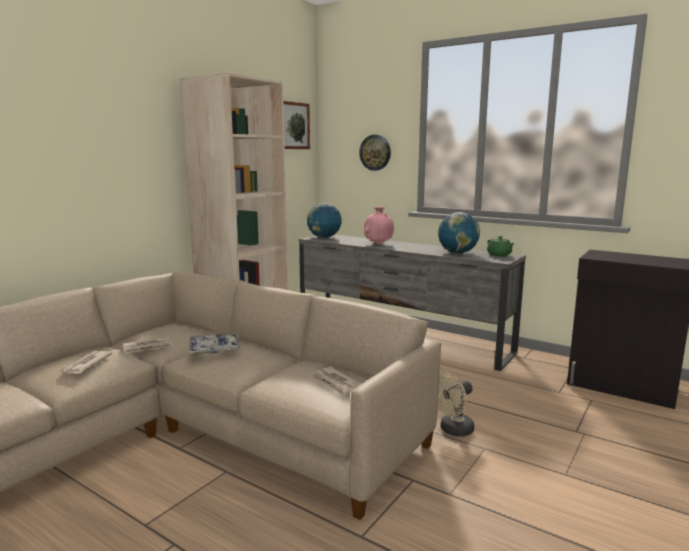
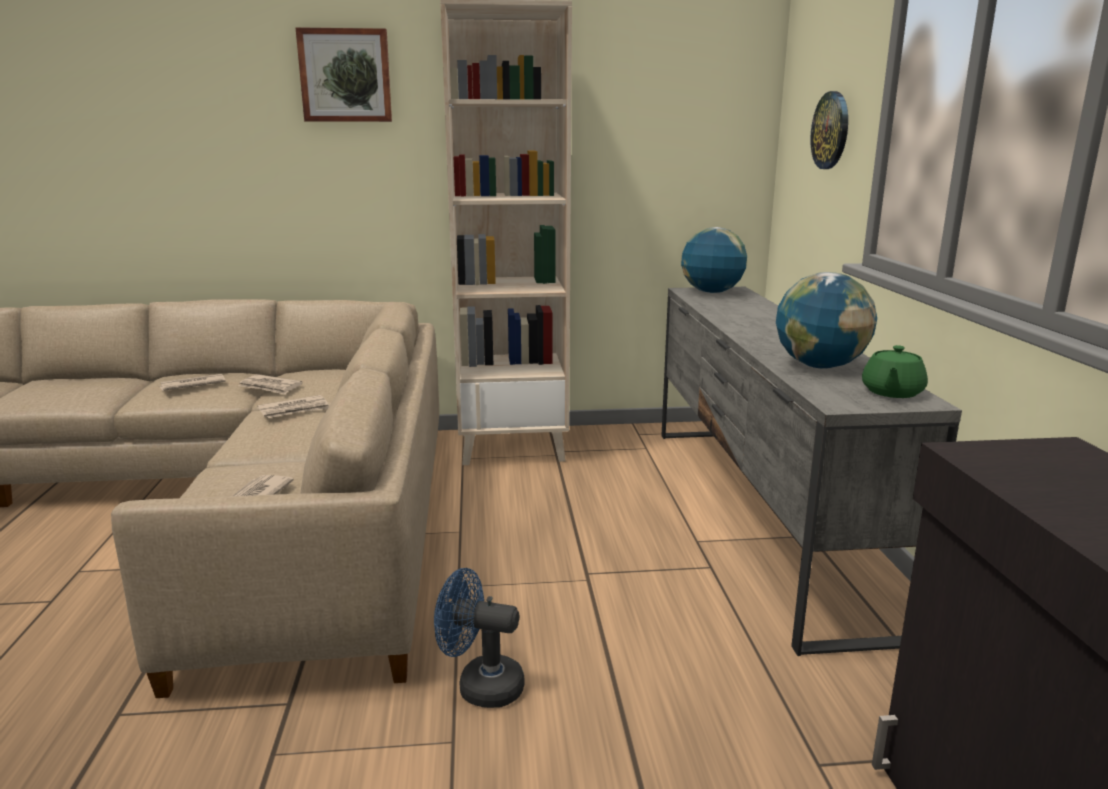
camera: 50 degrees right, 5 degrees up
(214, 349) = (295, 410): tray -> newspaper
(292, 125) = (703, 80): picture -> picture (345, 76)
(378, 244) = (747, 319): pink vase -> none
(453, 430) = (480, 686): beige fan -> blue fan

